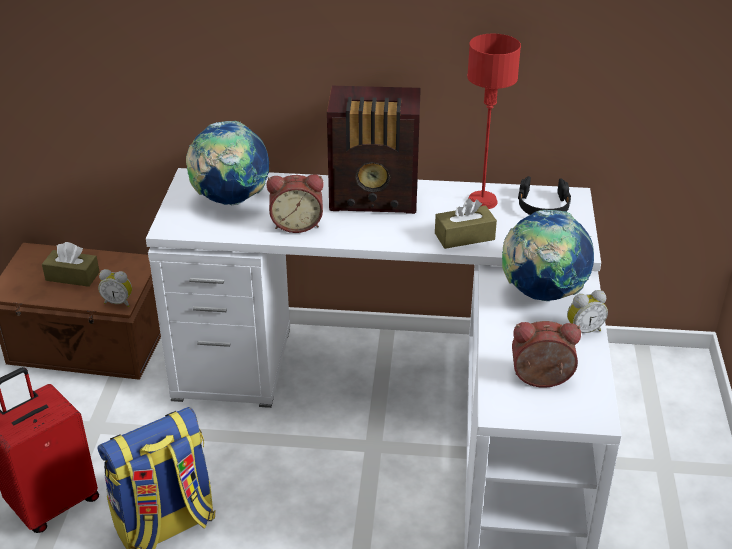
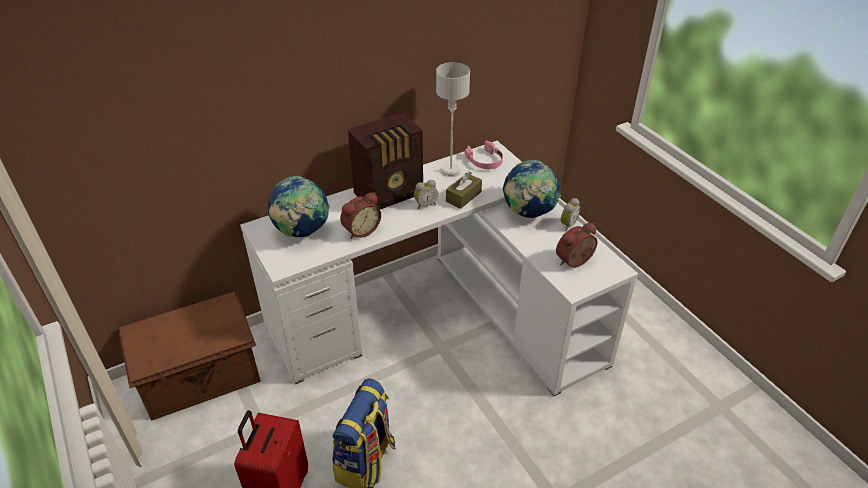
camera: 35 degrees left, 5 degrees up
(72, 276) = (184, 334): brown tissue box -> none
(118, 302) = (236, 336): alarm clock -> alarm clock (425, 204)
(481, 201) = (450, 171): red table lamp -> grey table lamp
(543, 206) = (485, 161): black headphones -> pink headphones

